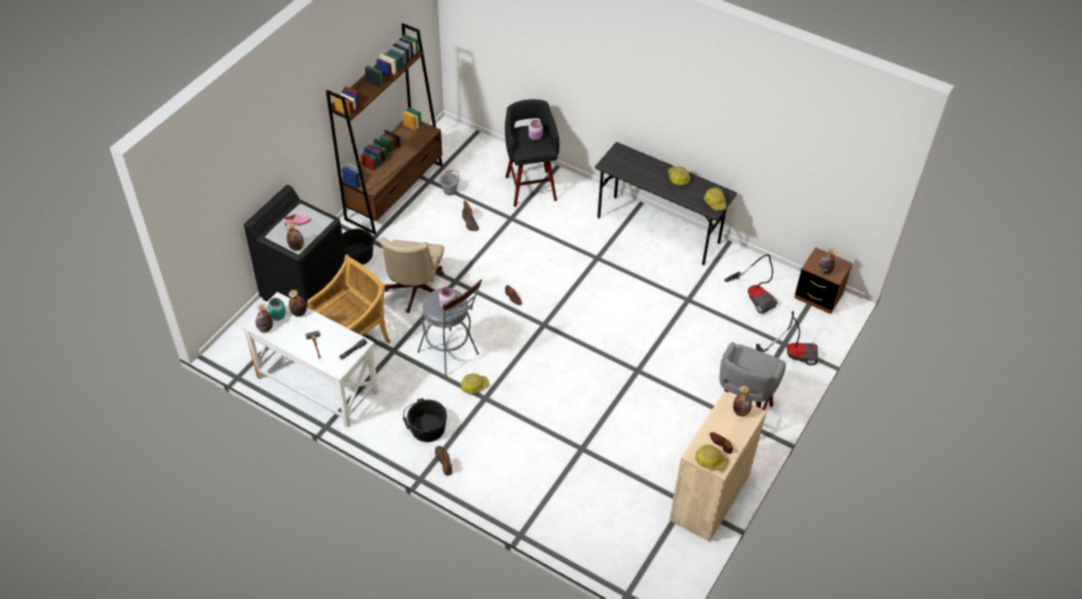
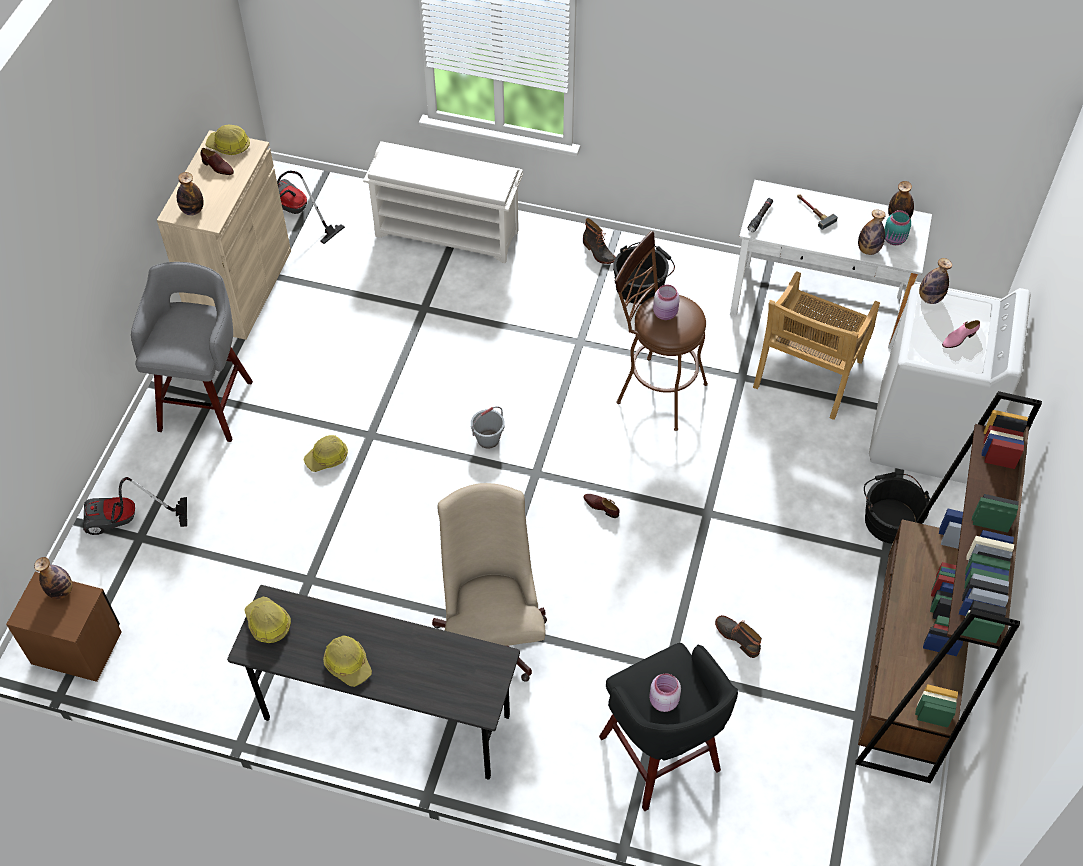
camera: 165 degrees right, 5 degrees up
(306, 292) = (926, 434): black washing machine -> white washing machine
(415, 292) = (760, 476): beige office chair -> beige office chair (491, 631)
(450, 190) = (809, 703): grey bucket -> grey bucket (488, 439)
(451, 355) = (654, 390): grey stool -> brown stool
(474, 386) = (602, 355): hard hat -> hard hat (327, 458)
(547, 506) = (448, 232): none -> white shoe rack
(755, 296) = (191, 617): vacuum cleaner -> vacuum cleaner (295, 213)

